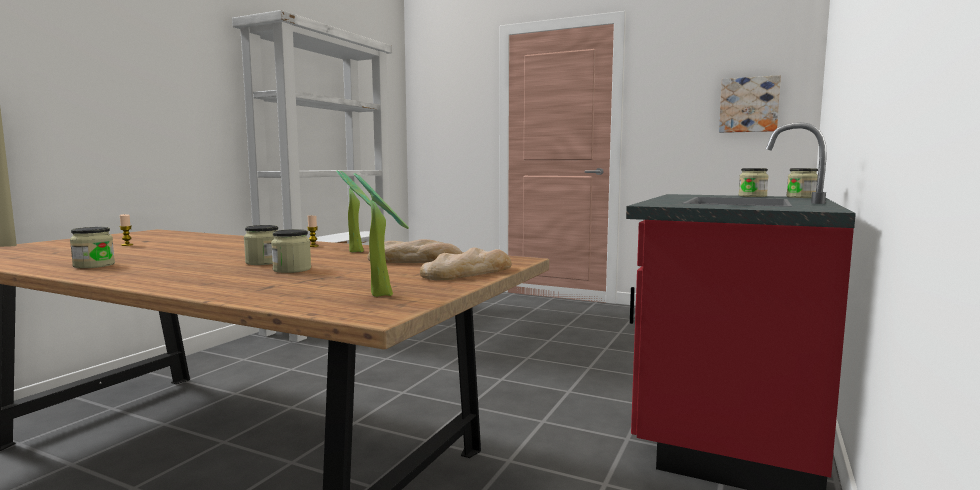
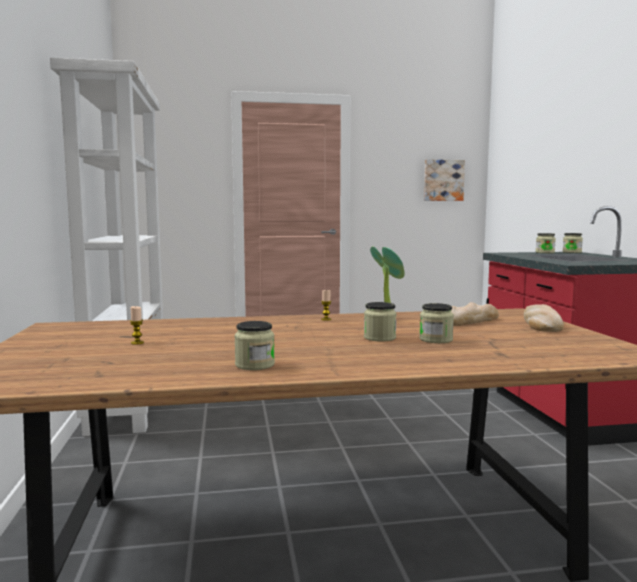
camera: 35 degrees left, 0 degrees up
(384, 294) = (584, 345): potted plant -> none

